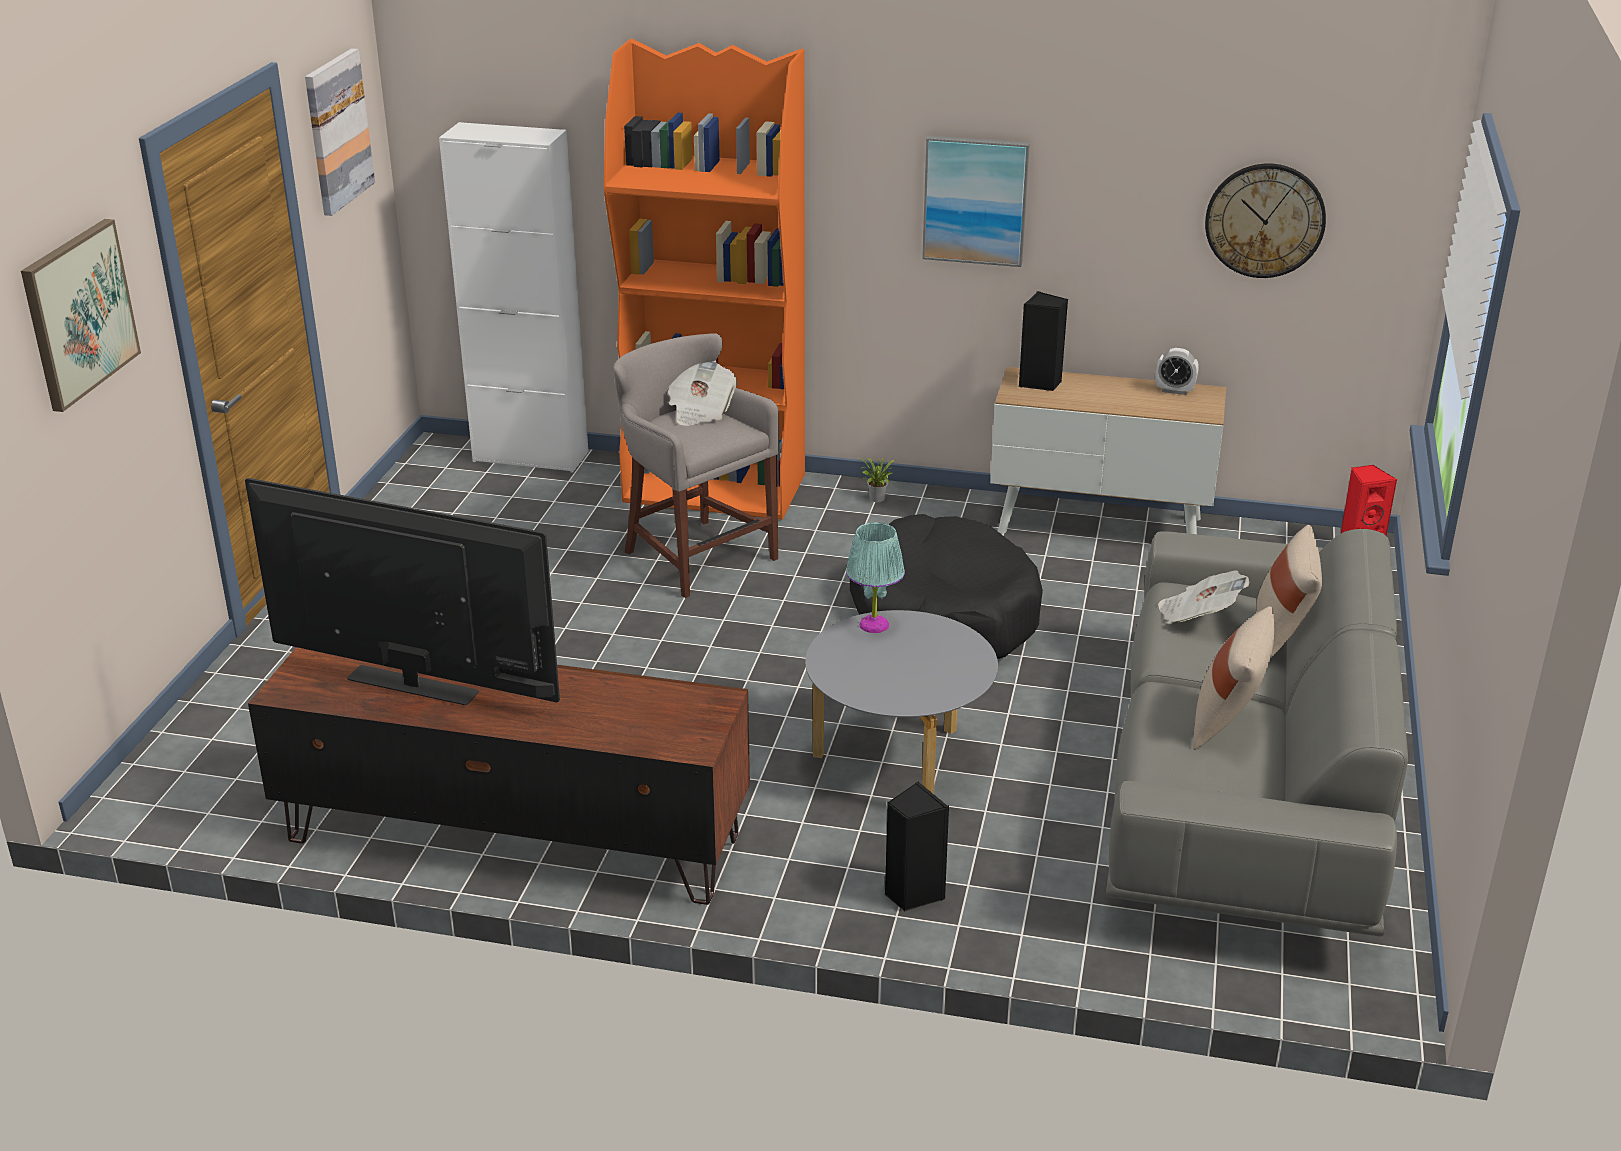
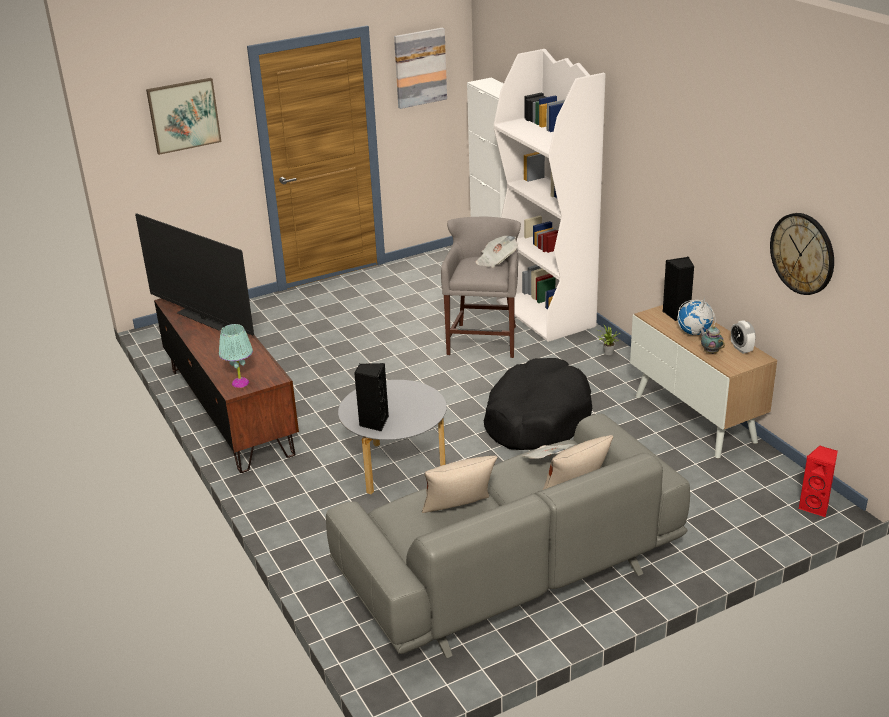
camera: 50 degrees right, 0 degrees up
(412, 686) = (202, 319): television -> television turned 150 degrees clockwise
(716, 488) = (546, 315): orange bookcase -> white bookcase
(873, 625) = (411, 388): turquoise table lamp -> turquoise table lamp (240, 383)
(912, 894) = (307, 517): black speaker -> black speaker (373, 422)
(975, 200) = (671, 189): picture -> none
(1098, 395) = (694, 333): none -> globe
(1154, 407) = (710, 352): none -> teapot

